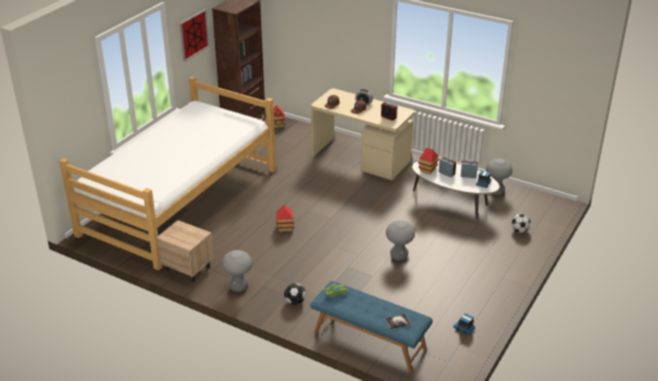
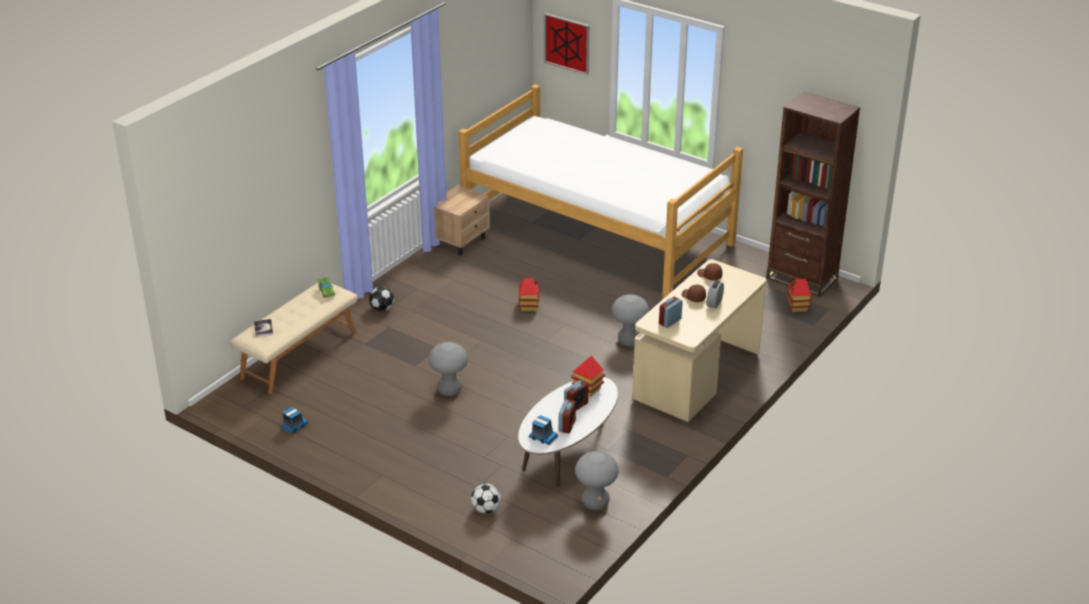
camera: 95 degrees right, 0 degrees up
(193, 35) = (767, 103): picture -> picture (567, 43)
(238, 287) = (419, 273): grey stool -> grey stool (629, 341)
(369, 341) = (299, 355): blue bench -> beige bench

